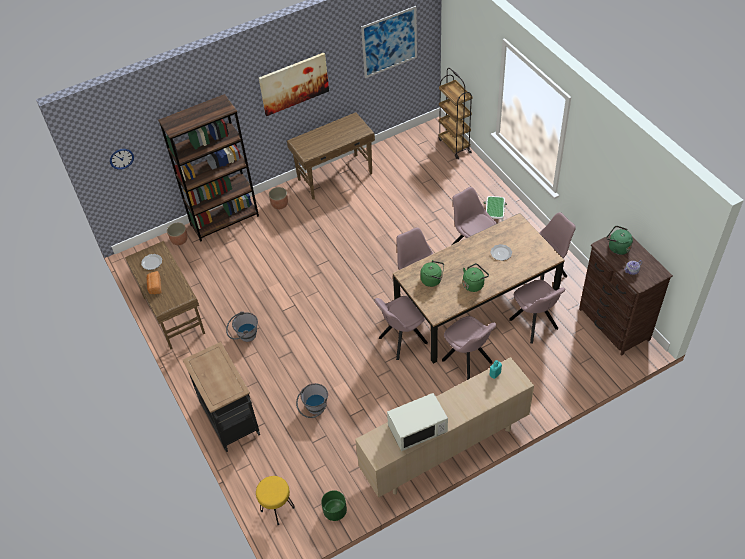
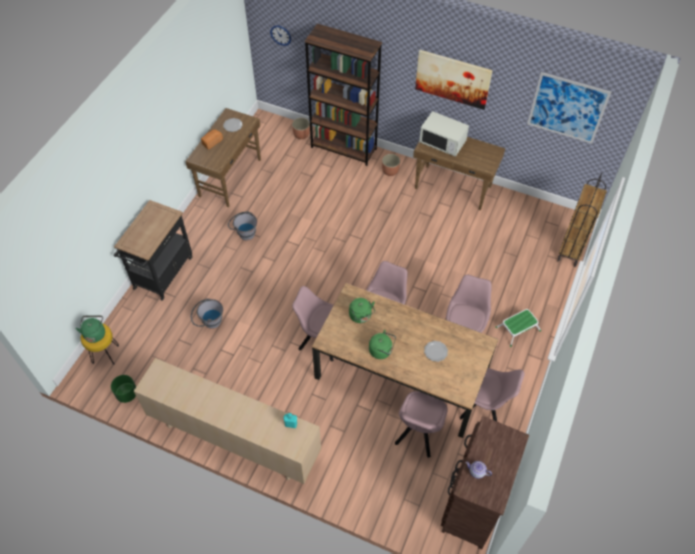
camera: 50 degrees right, 5 degrees up
(417, 429) = (193, 397): white microwave -> white microwave (442, 142)
(467, 361) = (336, 403): pink chair -> none
(617, 247) = (497, 442): green kettle -> green kettle (95, 333)

